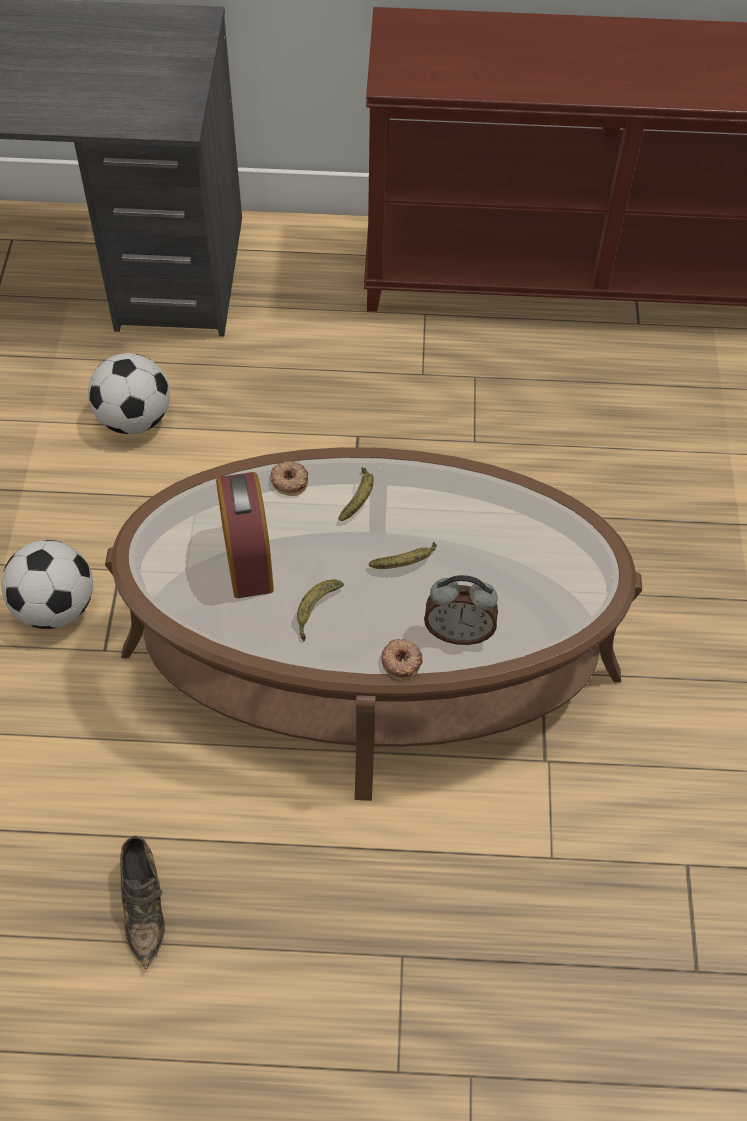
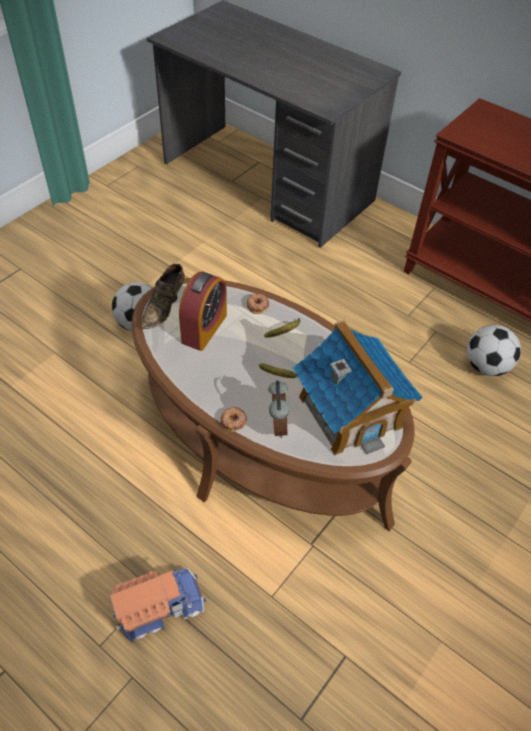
camera: 35 degrees right, 5 degrees down
(134, 419) = (246, 263): football -> football (486, 366)
(144, 906) = (59, 479): brown shoe -> brown shoe (165, 307)
(316, 610) = (214, 371): banana -> none
(428, 969) = (159, 605): none -> toy truck
(458, 632) = (277, 425): alarm clock -> alarm clock turned 135 degrees counterclockwise
(529, 557) = (350, 411): none -> toy house

